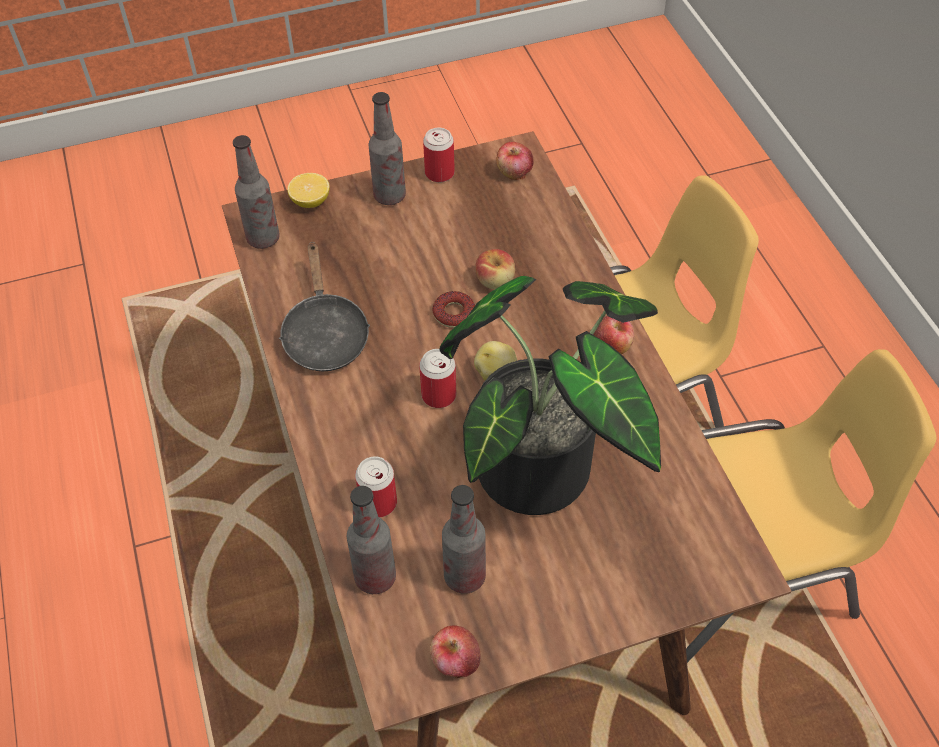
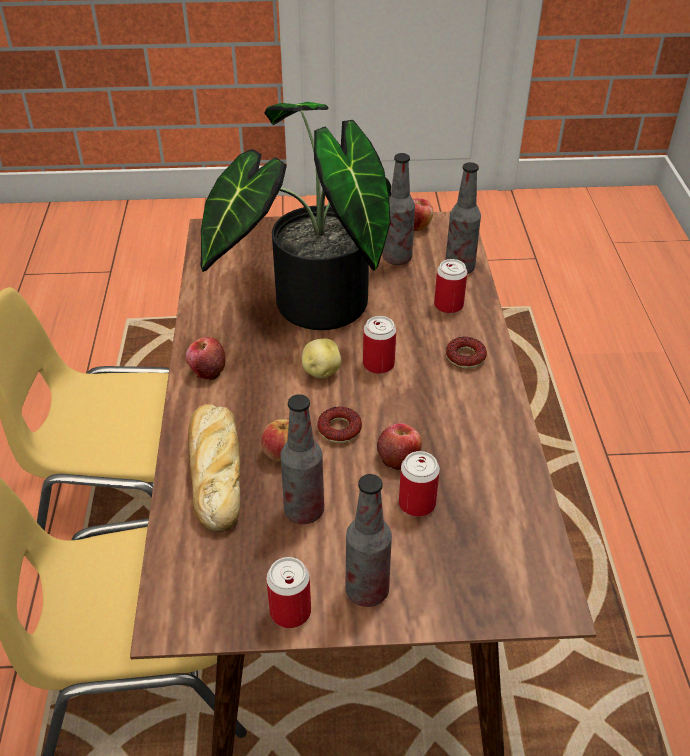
camera: 165 degrees left, 10 degrees down
(263, 239) = (538, 565): bottle -> bottle (304, 511)
(310, 201) = (473, 607): lemon -> none
(325, 334) = (475, 437): black frying pan -> none
(346, 427) = (465, 357): none -> donut
(366, 263) = (417, 503): none -> can
(514, 172) = (194, 587): apple -> apple (398, 458)
(546, 254) = (215, 470): none -> bread

